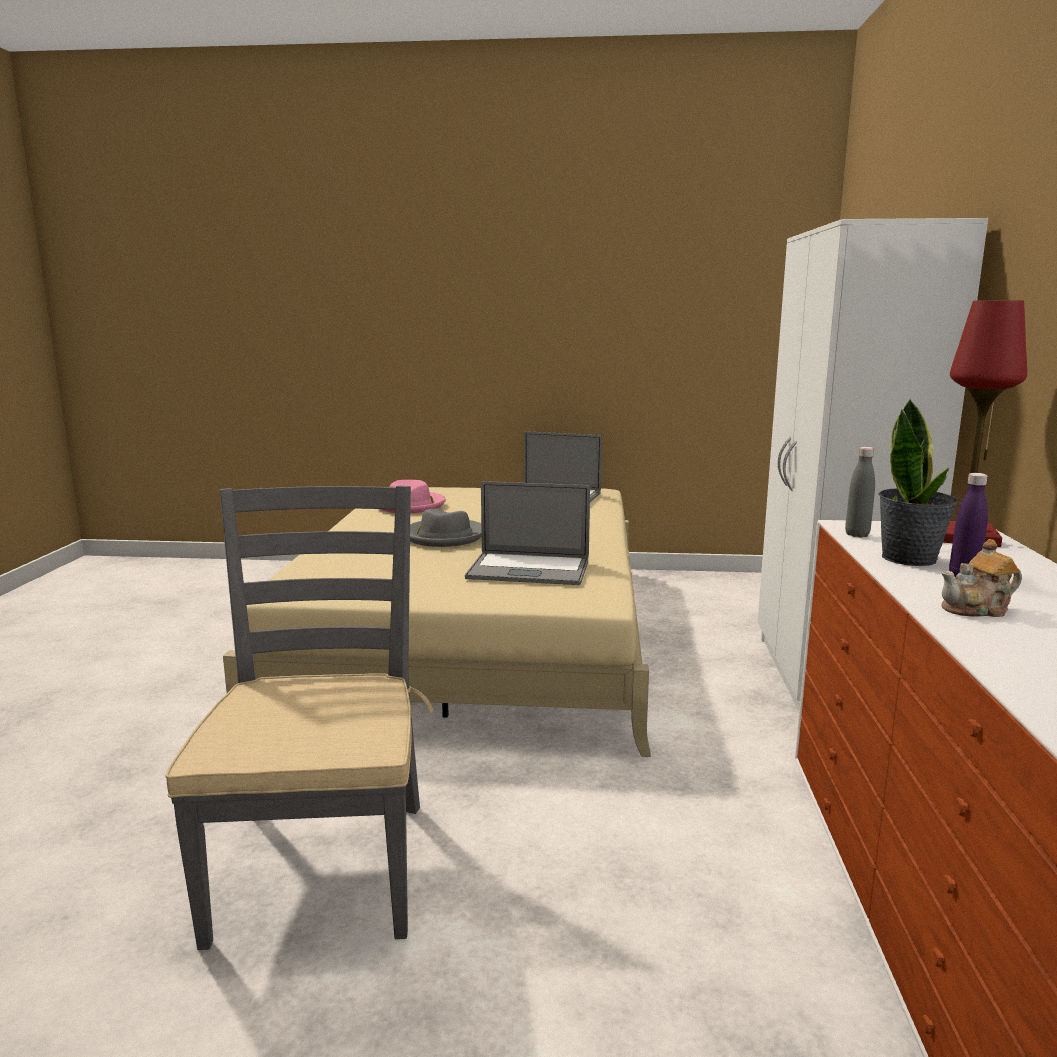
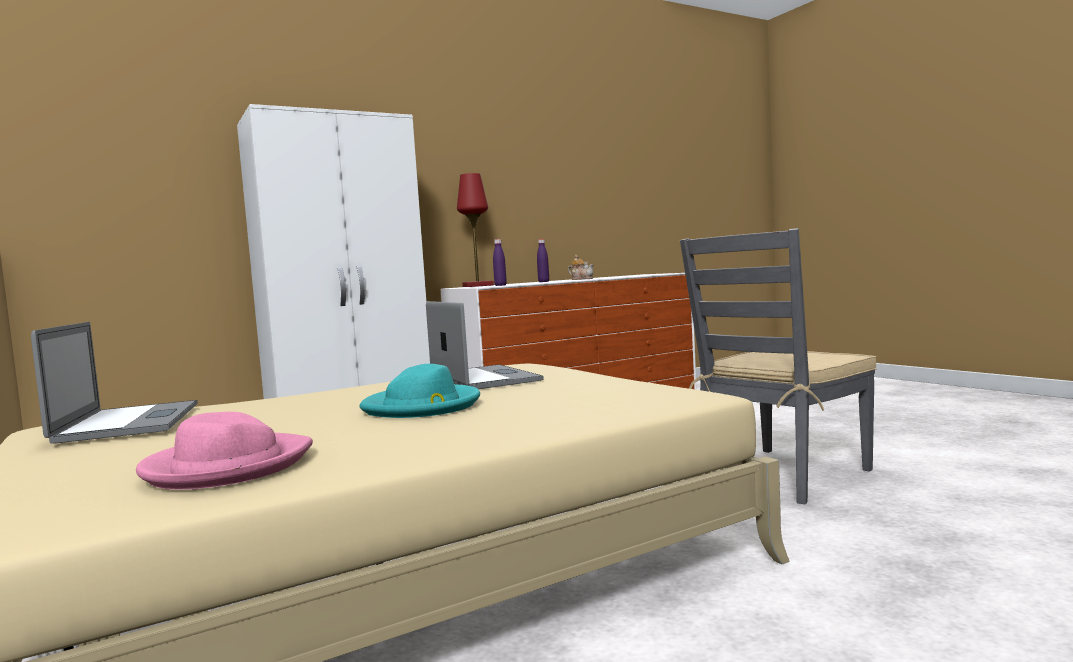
camera: 125 degrees left, 10 degrees down
(444, 536) = (422, 406): grey hat -> turquoise hat
(857, 535) = (500, 285): grey bottle -> purple bottle
(910, 558) = (529, 283): potted plant -> none

